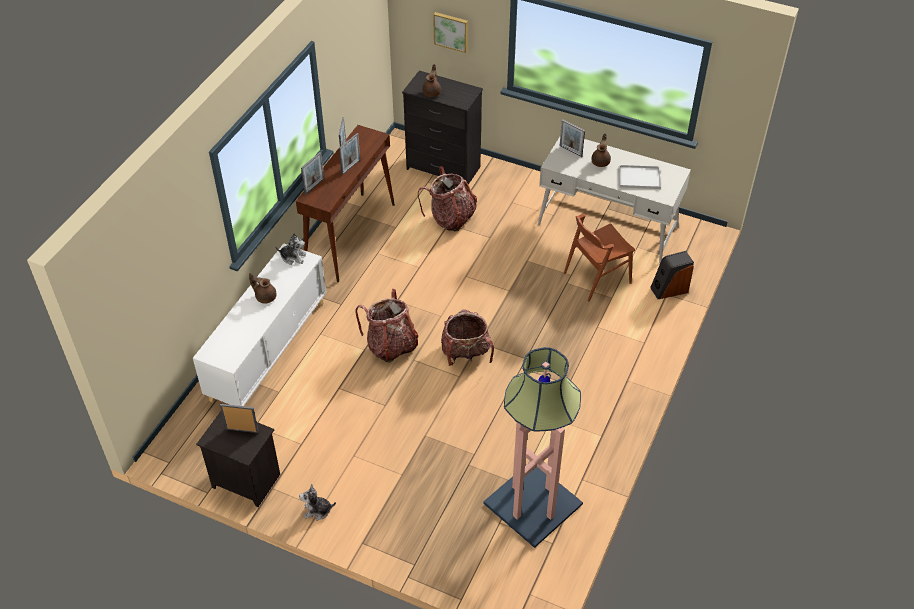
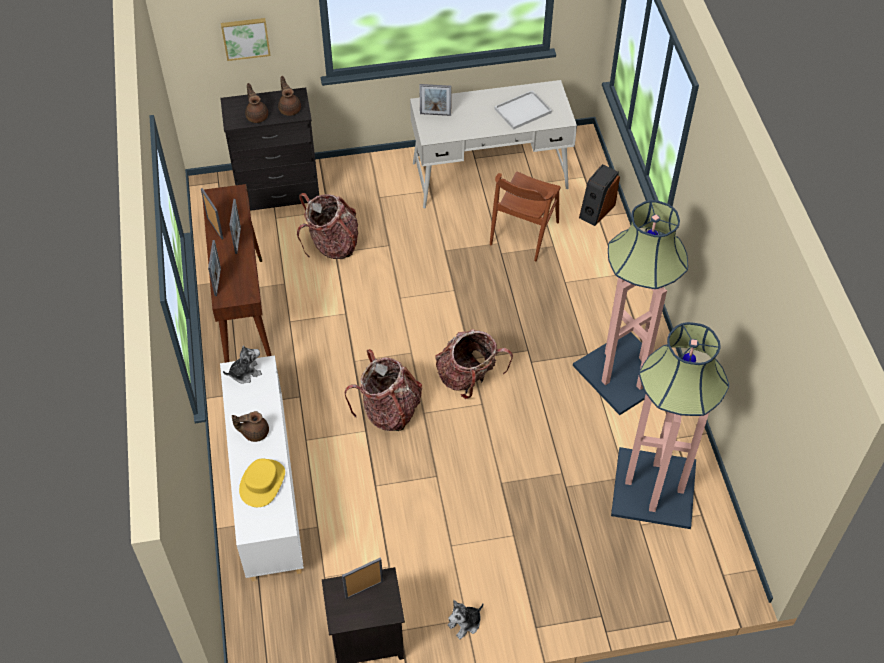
camera: 35 degrees left, 5 degrees up
(241, 330) = (262, 483): none -> yellow hat
(584, 413) = (624, 372): none -> floor lamp
(601, 161) = (473, 111): brown teapot -> brown teapot (290, 108)

